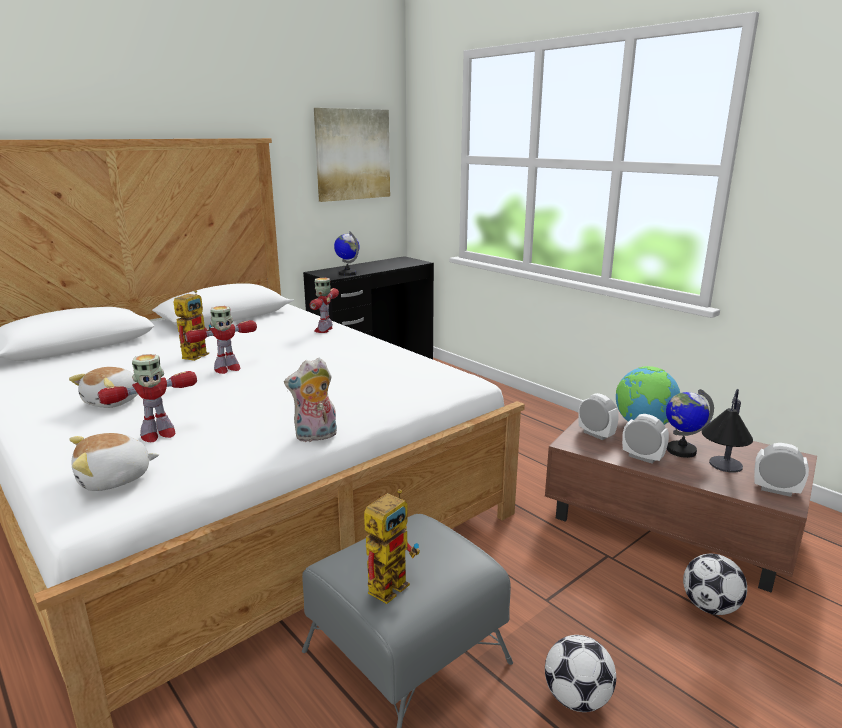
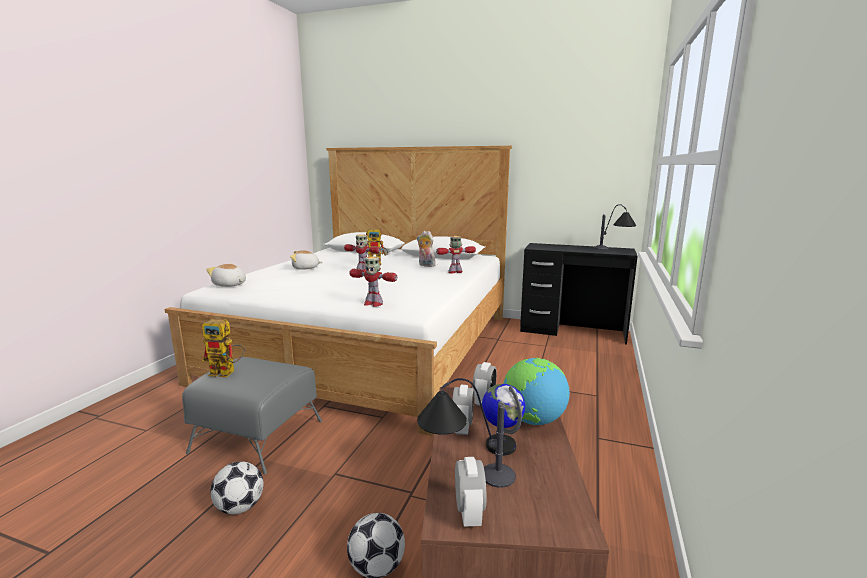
camera: 60 degrees right, 5 degrees down
(157, 435) = (270, 279): toy robot -> toy robot (373, 304)
(315, 437) = (294, 300): plush toy -> plush toy (425, 265)
(347, 273) = (548, 248): globe -> none
(352, 154) = (589, 158): picture -> none
(401, 262) = (613, 250): none -> table lamp

